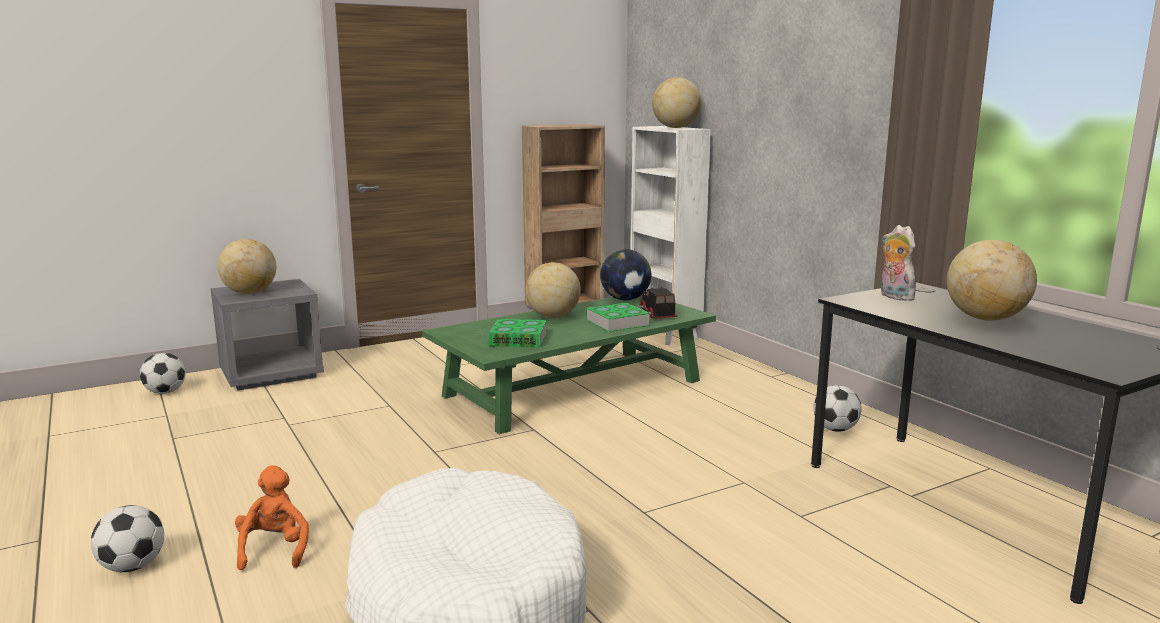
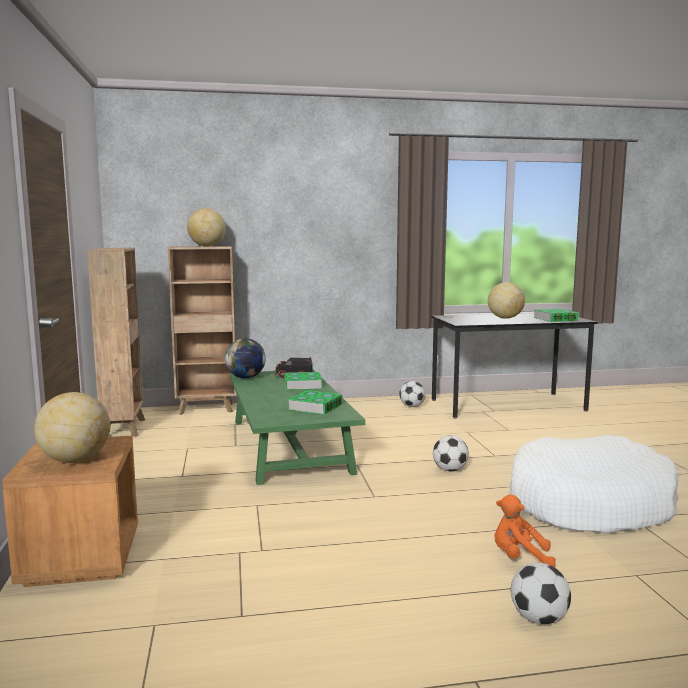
camera: 70 degrees left, 5 degrees down
(165, 392) = (55, 631): football -> football (450, 470)
(272, 374) = (81, 558): grey nightstand -> brown nightstand
(553, 316) = (265, 395): globe -> none
(664, 334) = (207, 409): white bookcase -> brown bookcase
(893, 296) = (459, 319): plush toy -> none
(1070, 351) = (555, 319): none -> book

